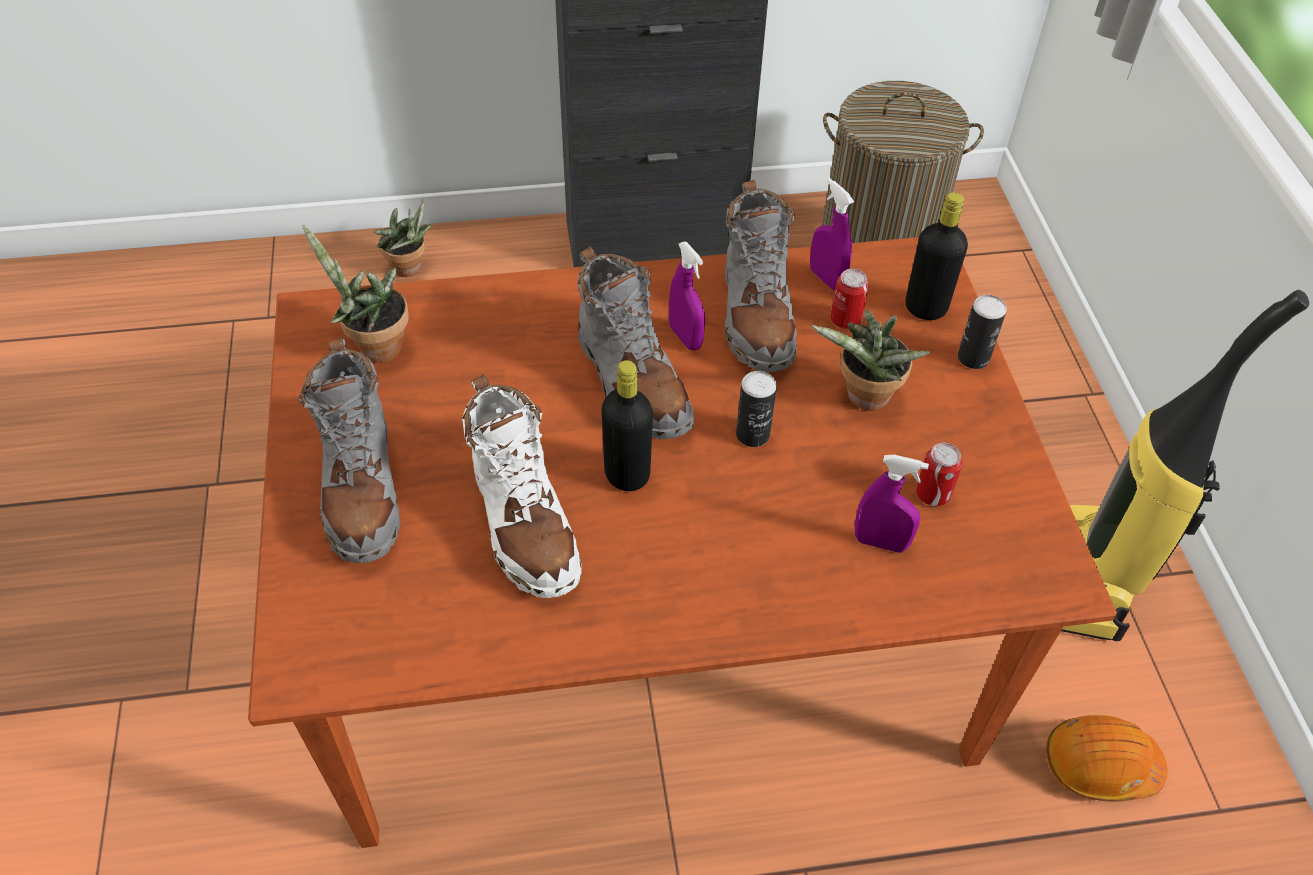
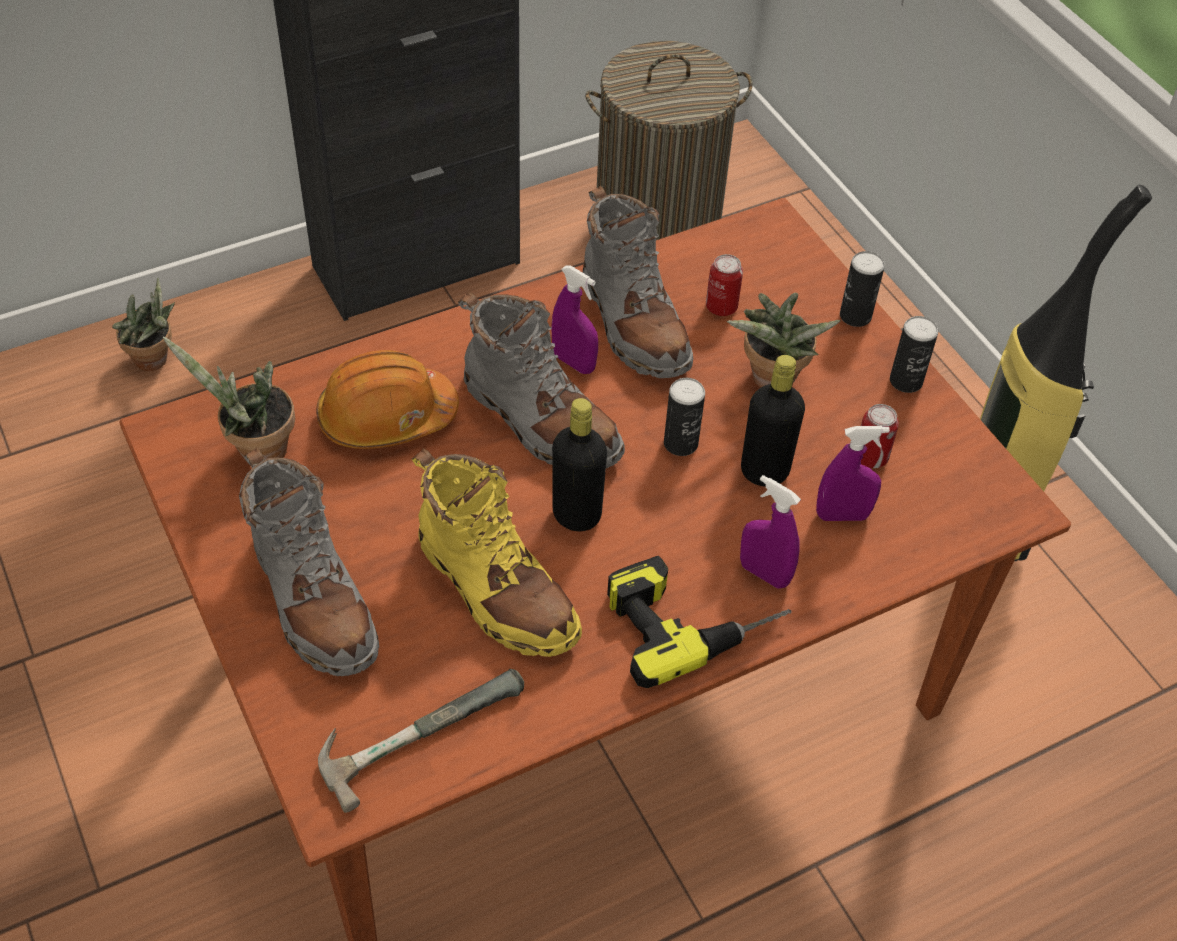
camera: 20 degrees left, 0 degrees up
(398, 625) = (417, 725): none -> hammer
(523, 522) = (495, 589): white boot -> yellow boot
(692, 598) = (691, 616): none -> power drill
(826, 278) = (686, 269): purple spray bottle -> purple spray bottle (764, 574)
(925, 308) = (792, 277): black bottle -> black bottle (764, 471)
(998, 431) = (906, 381): none -> can
(1100, 765) = (1047, 682): orange hard hat -> orange hard hat (386, 417)

